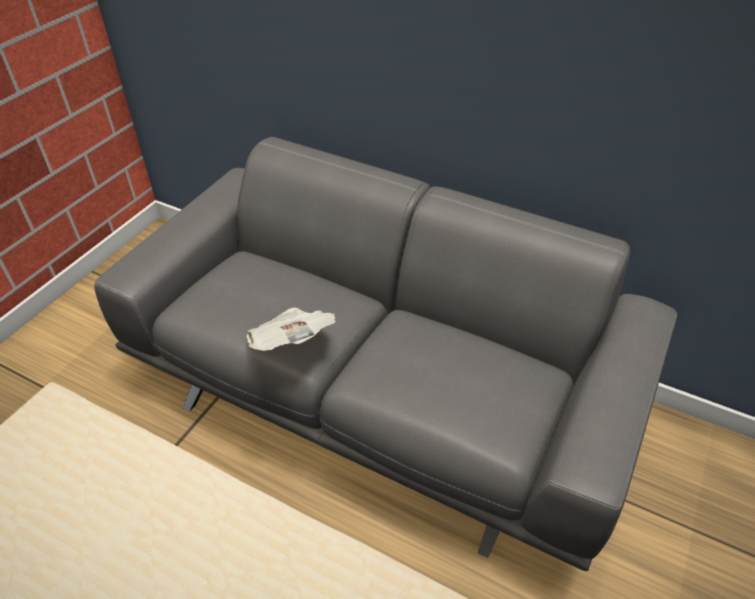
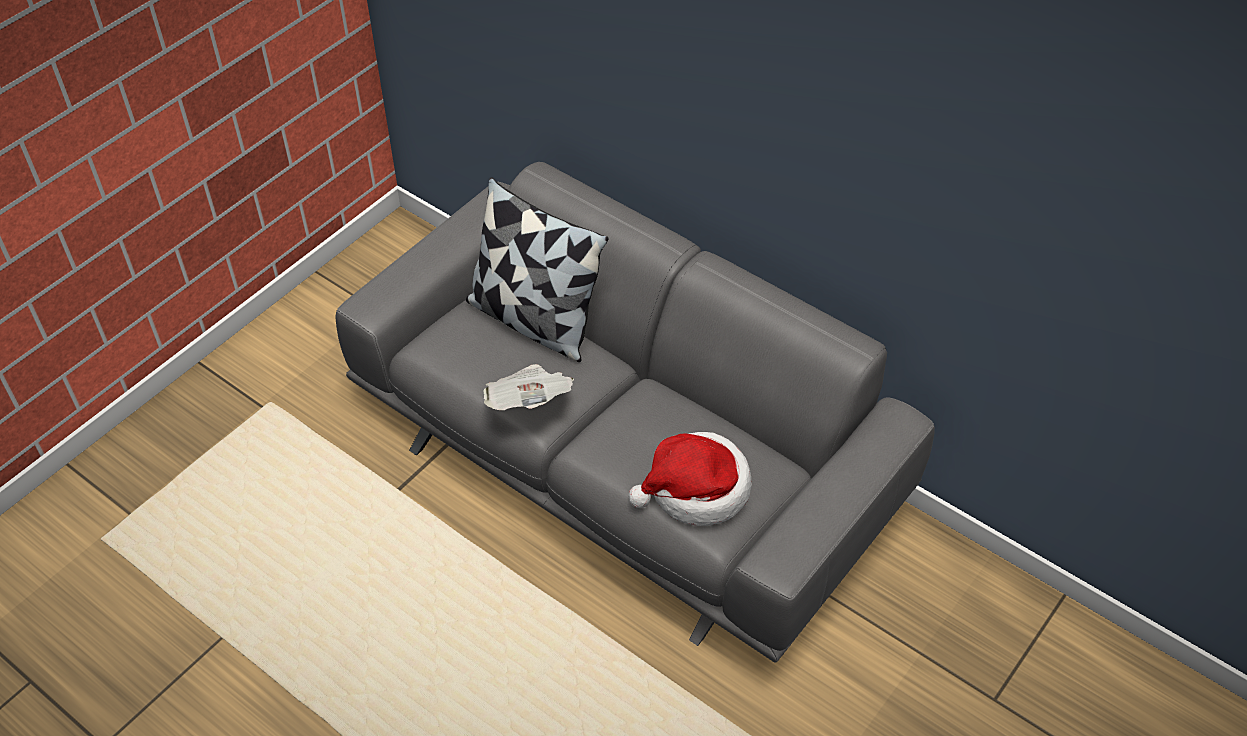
camera: 10 degrees right, 5 degrees up
(284, 272) = (533, 320): none -> pillow
(476, 404) = (696, 490): none -> hat

